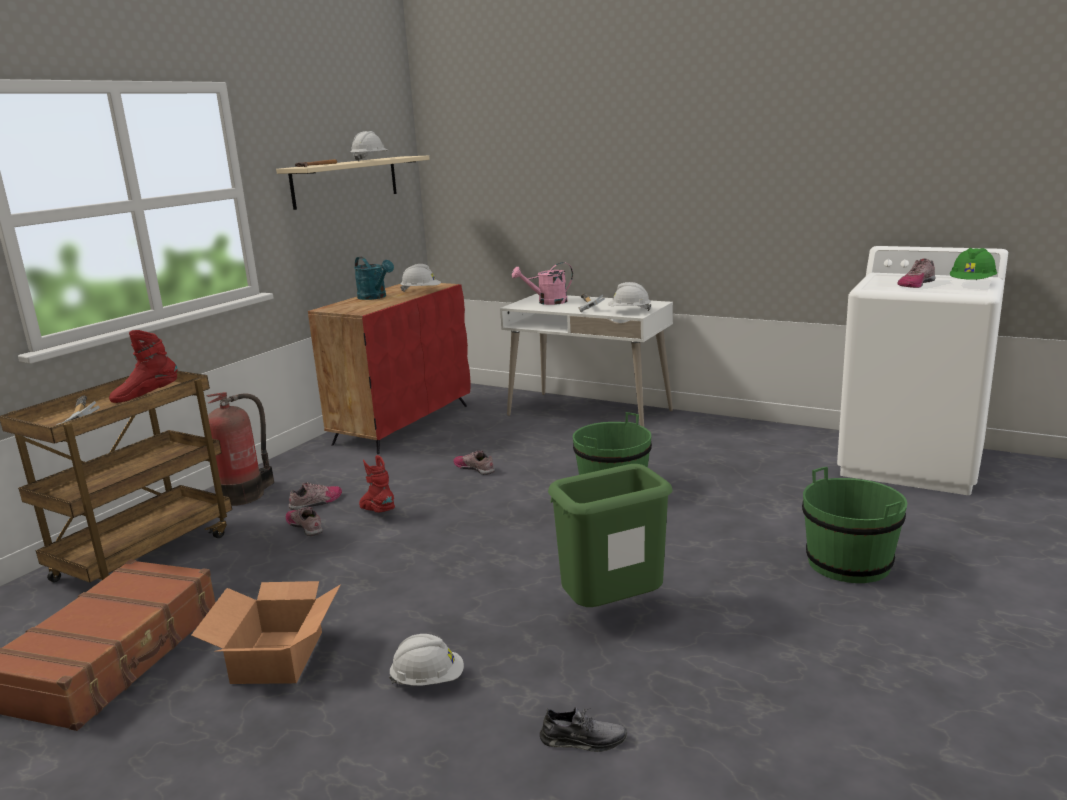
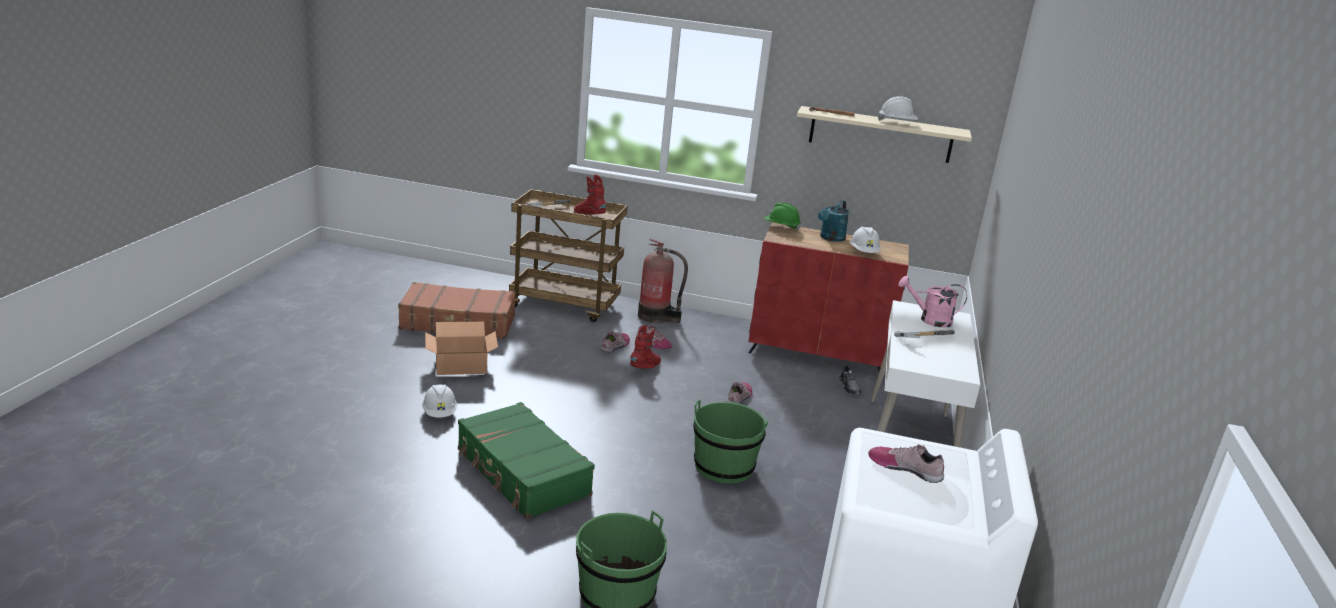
camera: 70 degrees right, 5 degrees up
(547, 302) = (929, 320): pink watering can -> pink watering can turned 45 degrees counterclockwise
(583, 740) = (383, 467): grey shoe -> grey shoe (849, 387)
(613, 611) = (522, 473): green trash can -> green suitcase
(629, 311) = (914, 360): white hard hat -> none
(972, 284) = (920, 506): green hard hat -> green hard hat (781, 227)

